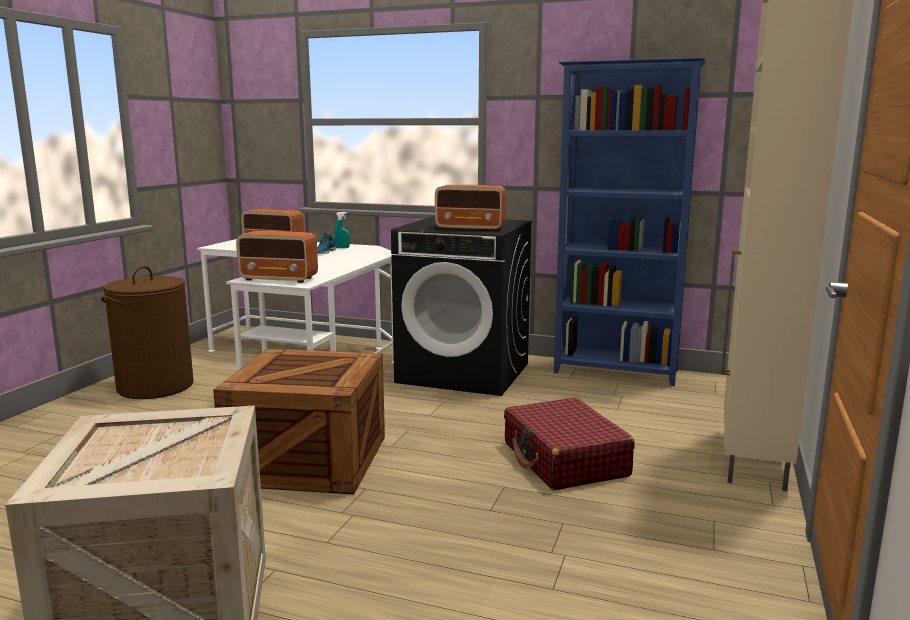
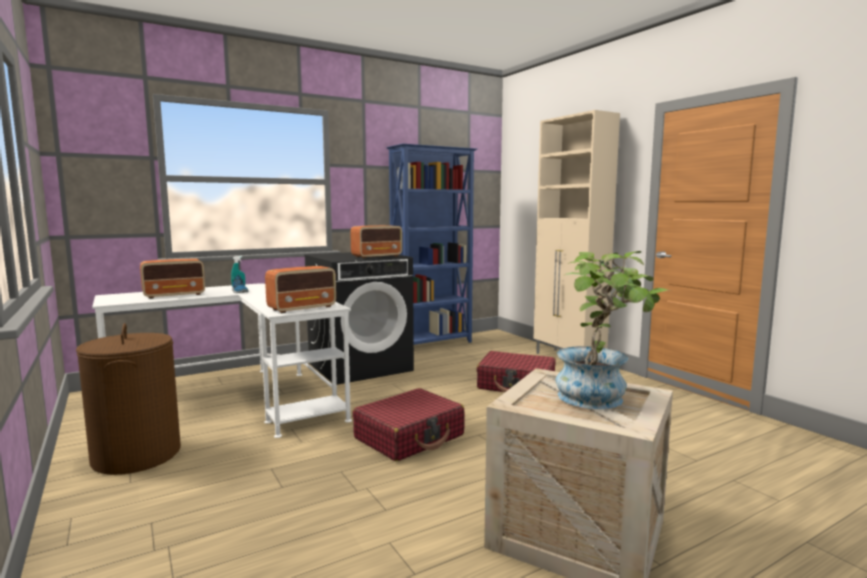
camera: 50 degrees left, 5 degrees down
(155, 456) = (600, 399): none -> potted plant
(311, 459) = (410, 437): crate -> red suitcase

